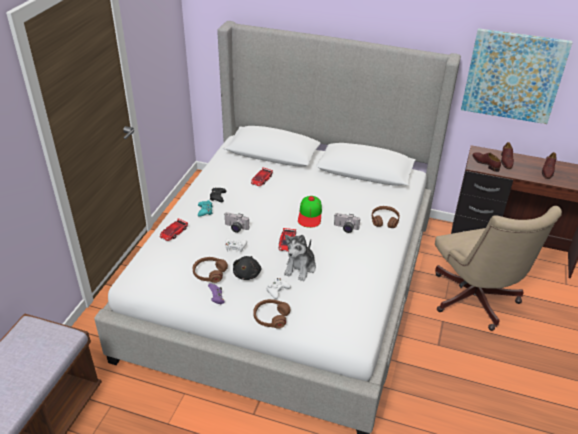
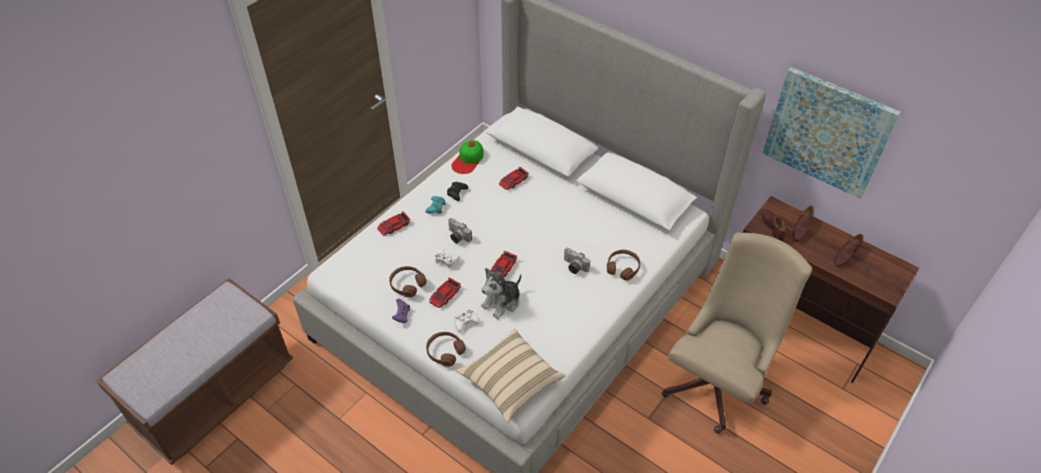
camera: 20 degrees right, 10 degrees up
(247, 274) = (445, 295): black plush toy -> toy car
(310, 214) = (544, 239): cap -> cap (468, 160)
(341, 326) = (511, 382): none -> beige pillow
(475, 302) = (718, 380): beige office chair -> beige office chair turned 150 degrees counterclockwise

